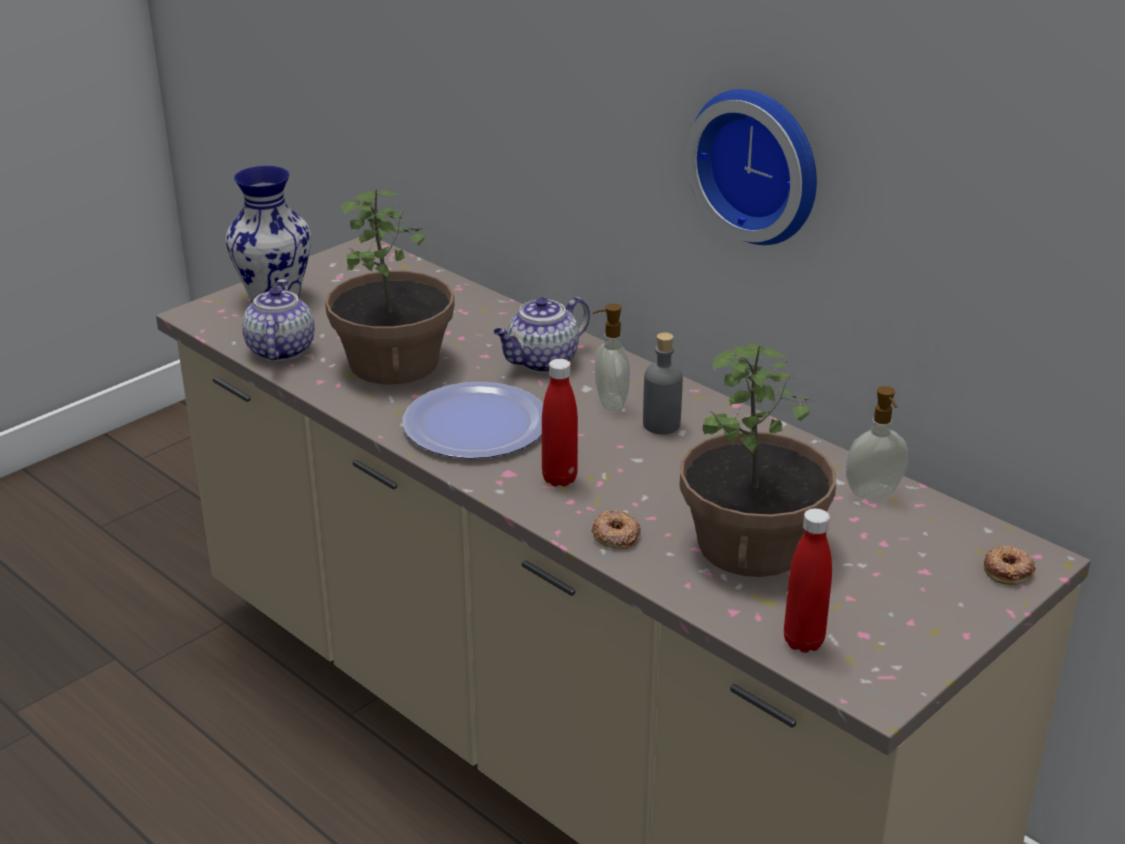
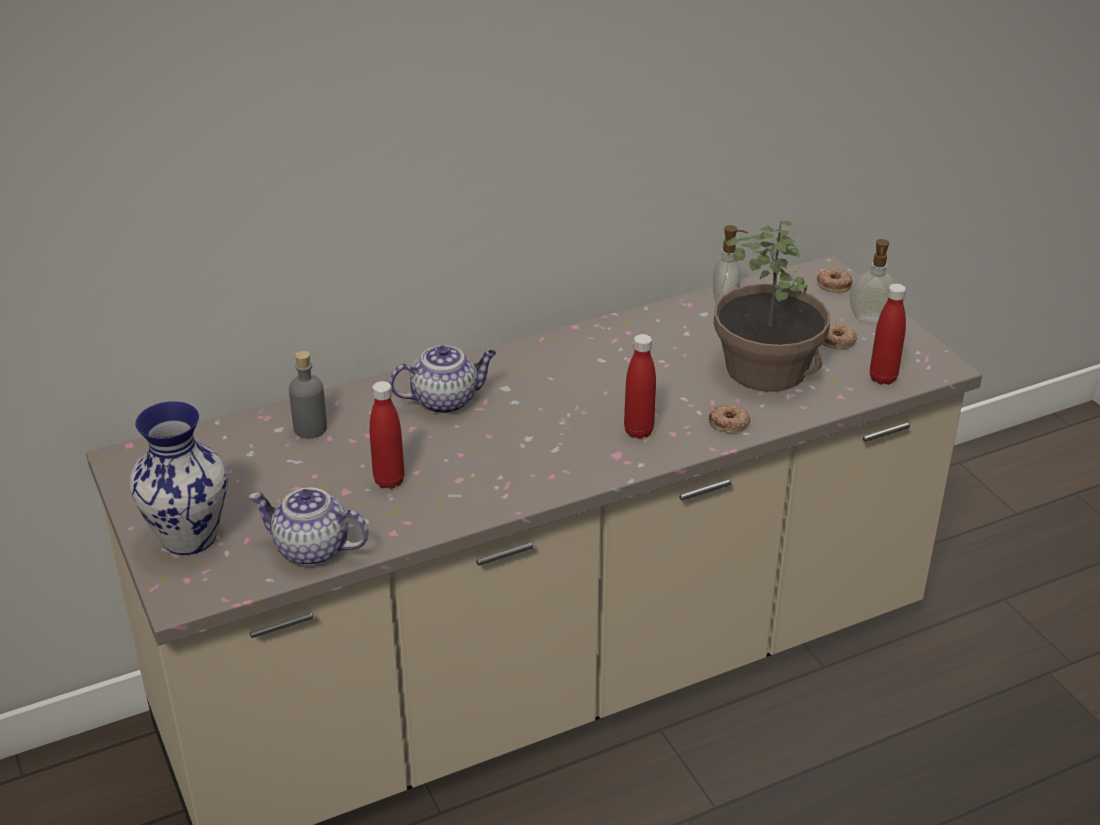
camera: 70 degrees left, 5 degrees up
(395, 362) = (389, 481): potted plant -> red bottle
(476, 424) = (530, 456): plate -> none
(542, 362) = (446, 400): teapot -> teapot turned 90 degrees counterclockwise
(609, 403) = (536, 382): soap dispenser -> soap dispenser (871, 319)
(661, 424) = (585, 366): grey bottle -> grey bottle (310, 428)
(760, 164) = (559, 134): wall clock -> none
(863, 591) = (837, 341): none -> donut

